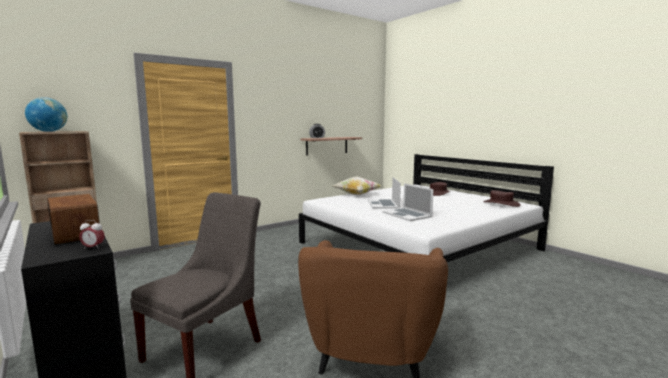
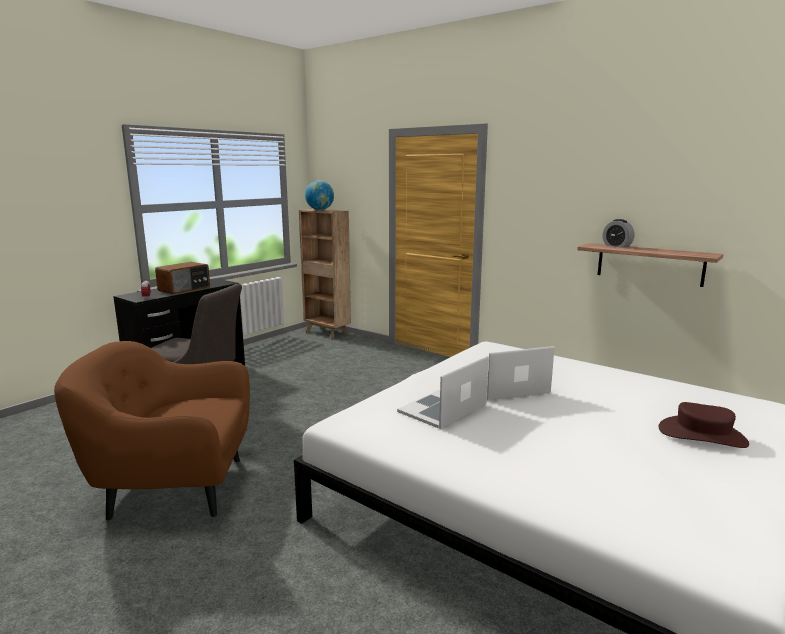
camera: 75 degrees right, 5 degrees up
(356, 195) = (564, 364): pillow -> none
(501, 203) = (660, 519): brown hat -> none

